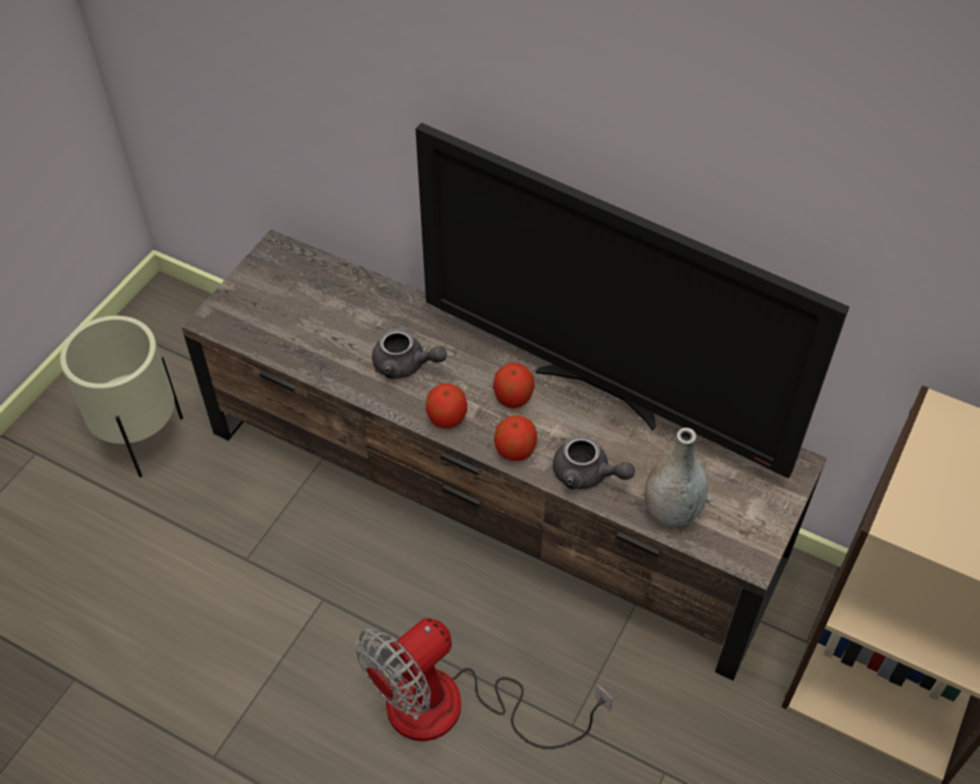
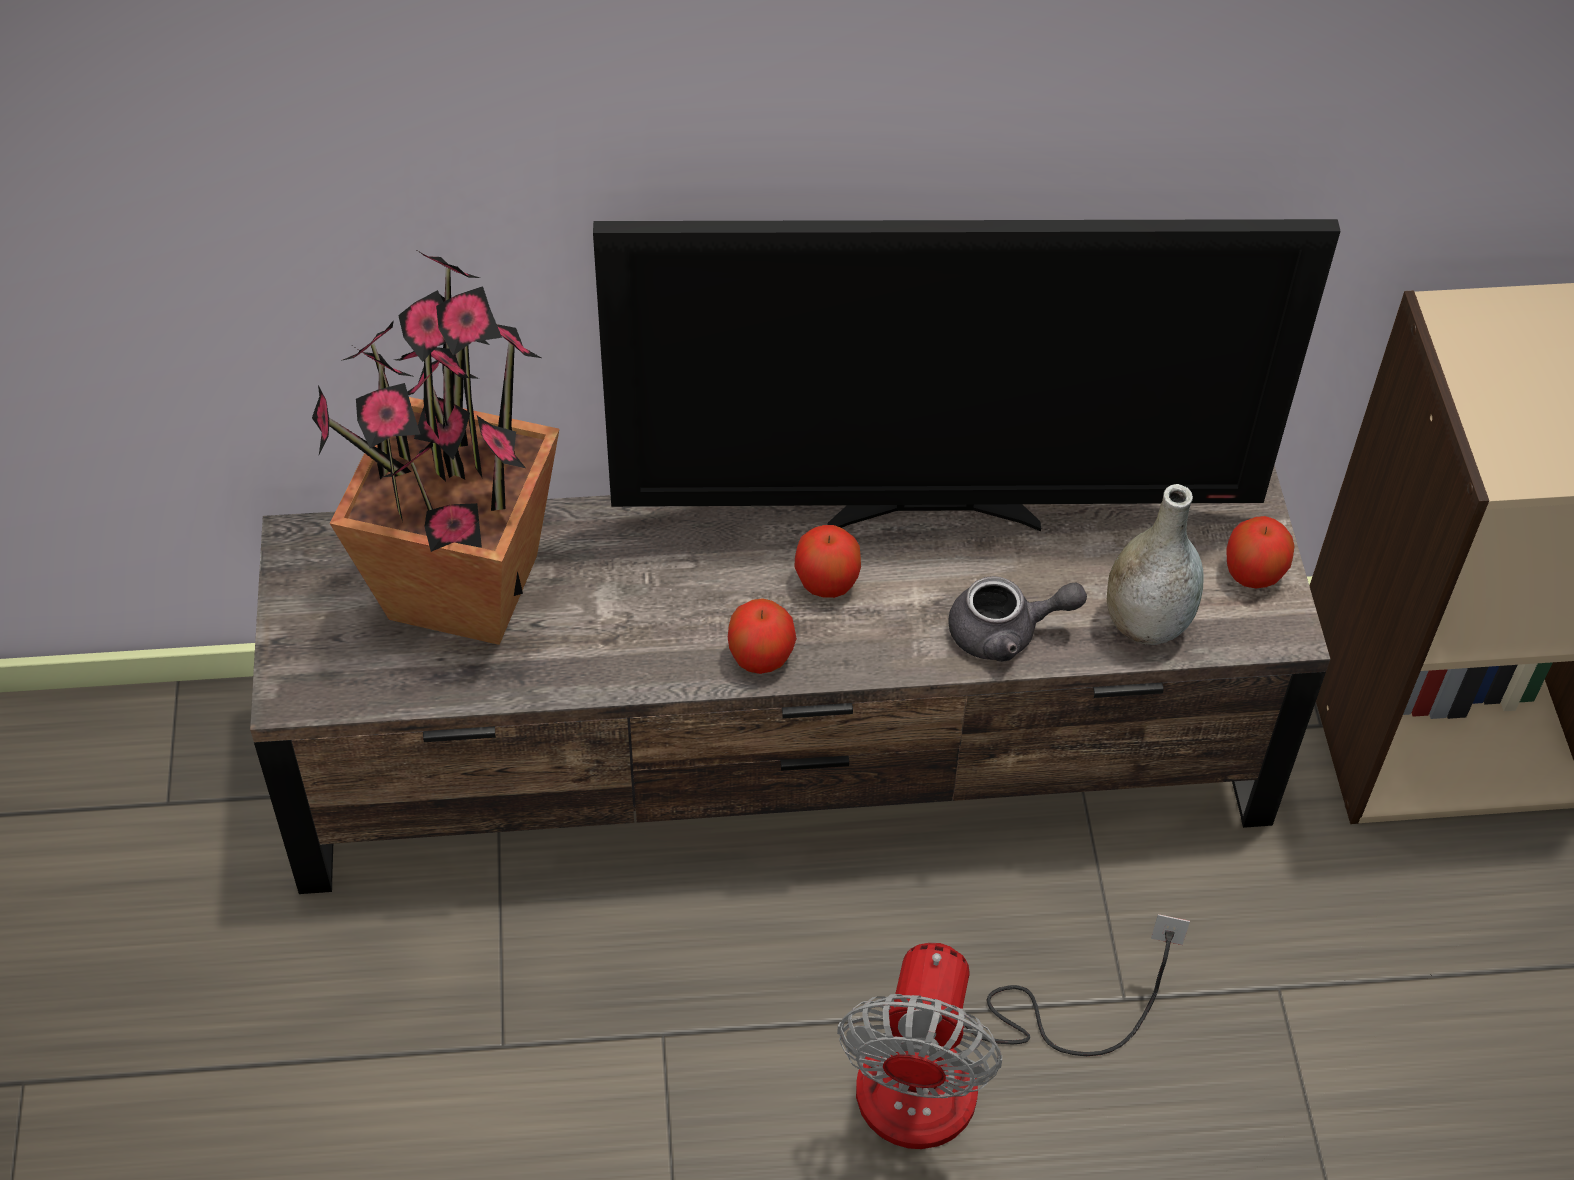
camera: 35 degrees left, 0 degrees up
(143, 440) = (192, 965): beige planter -> none
(330, 308) = (461, 588): none -> potted plant
(405, 365) = (641, 613): grey teapot -> none
(514, 451) = (887, 651): apple -> apple (1253, 573)

